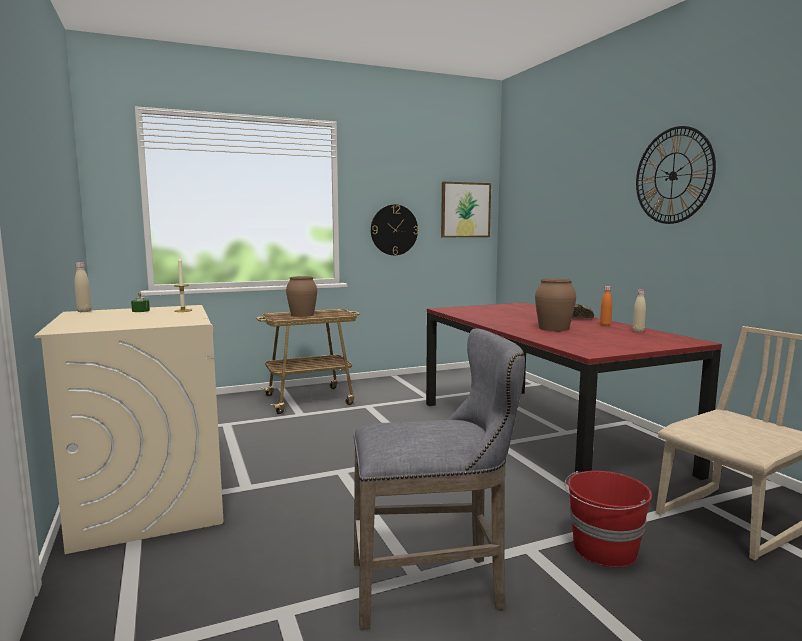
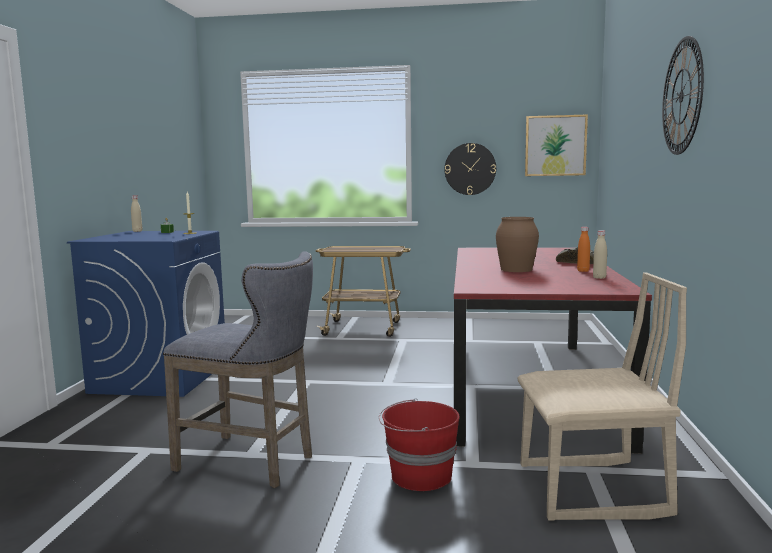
camera: 30 degrees right, 0 degrees up
(149, 503) = (161, 376): beige washing machine -> blue washing machine
(302, 315) = (357, 249): brown vase -> none

